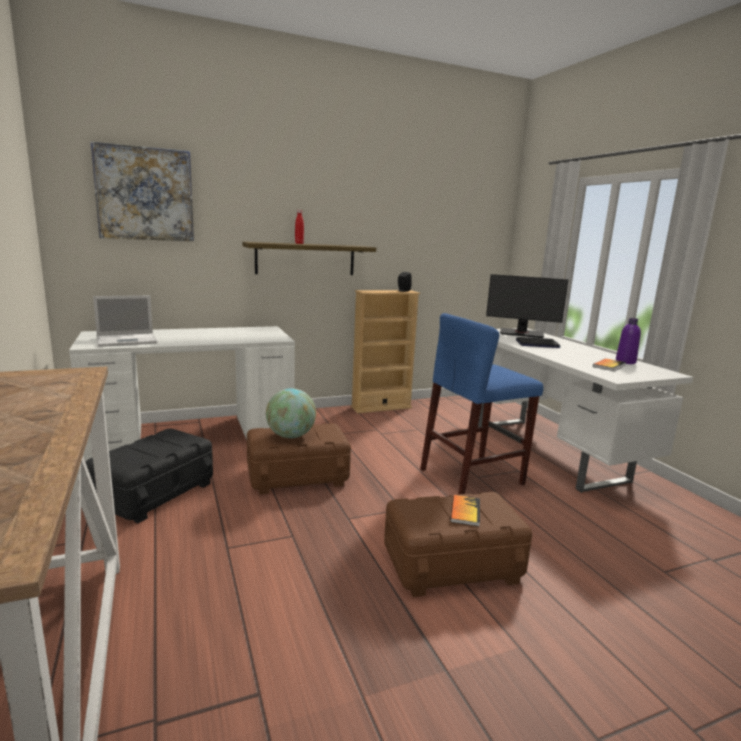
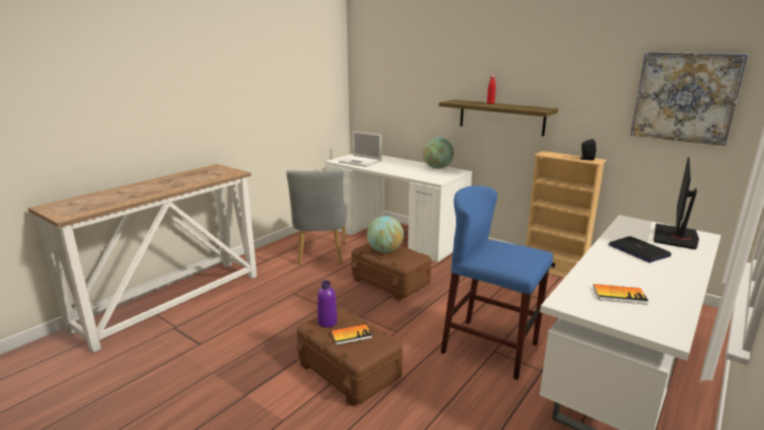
camera: 60 degrees right, 5 degrees up
(145, 194) = (397, 64): picture -> picture (685, 97)
(154, 493) = (321, 255): black storage box -> grey chair
(239, 329) = (437, 168): none -> globe
(521, 333) = (676, 237): monitor -> monitor turned 45 degrees clockwise
(625, 362) = (668, 303): purple bottle -> purple bottle (327, 322)

